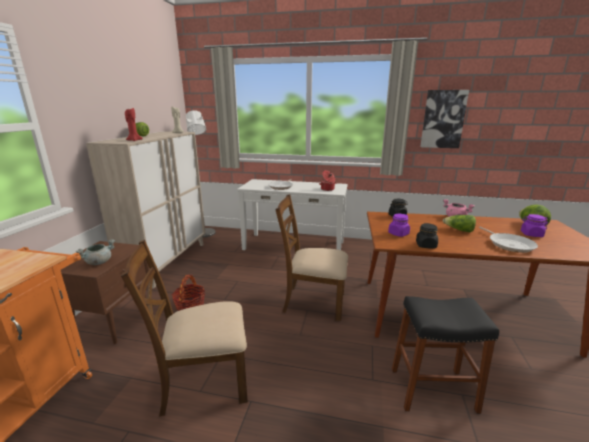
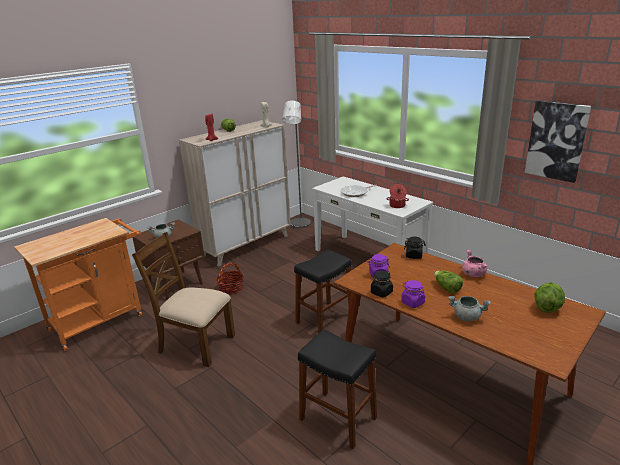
camera: 35 degrees right, 5 degrees up
(313, 302) = (324, 318): brown chair -> black stool
(509, 244) = (467, 317): frying pan -> grey cooking pot
(531, 234) = (520, 315): purple jar -> purple jar (412, 302)

